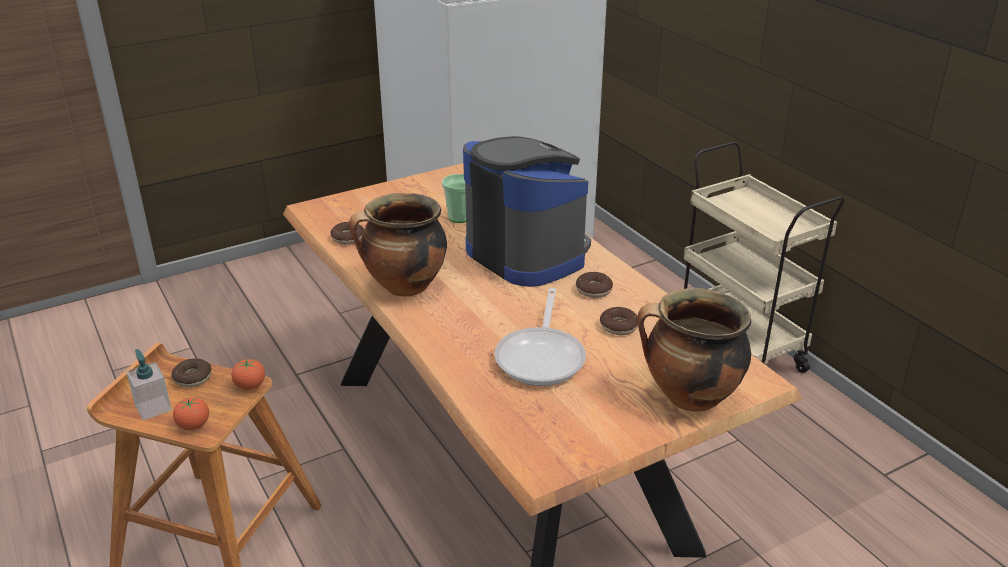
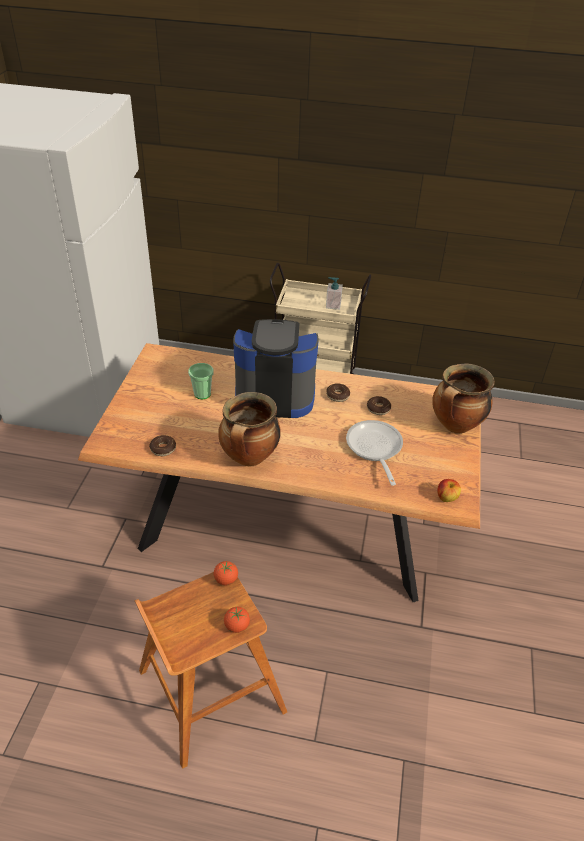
camera: 50 degrees left, 10 degrees up
(153, 408) = (195, 637): soap dispenser -> soap dispenser (333, 305)
(193, 378) = (185, 603): donut -> none
(535, 452) = (446, 498): none -> apple
(542, 357) = (374, 449): frying pan -> frying pan turned 150 degrees counterclockwise

